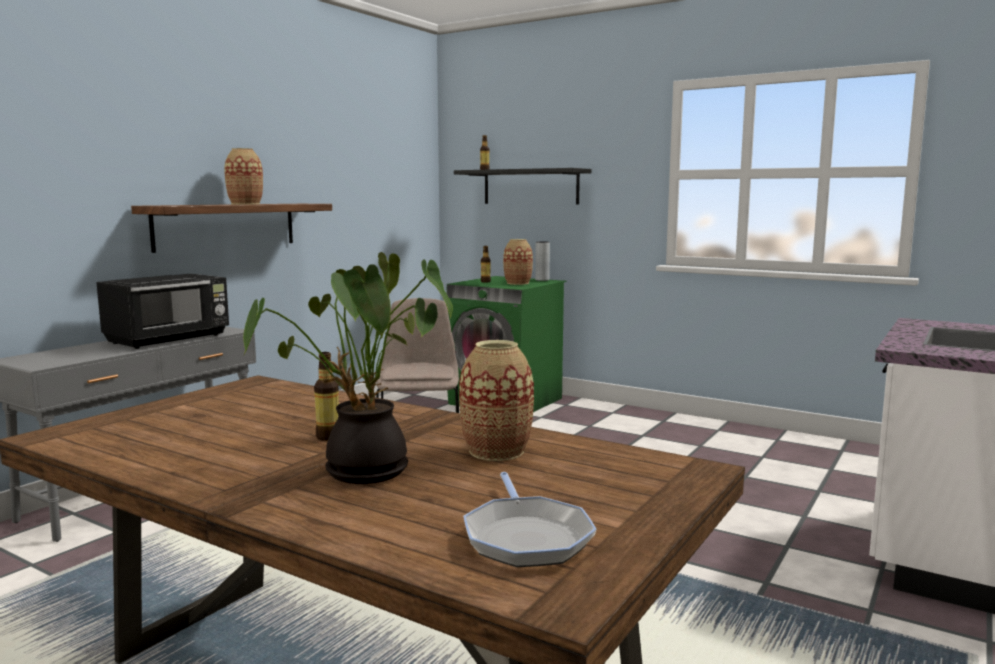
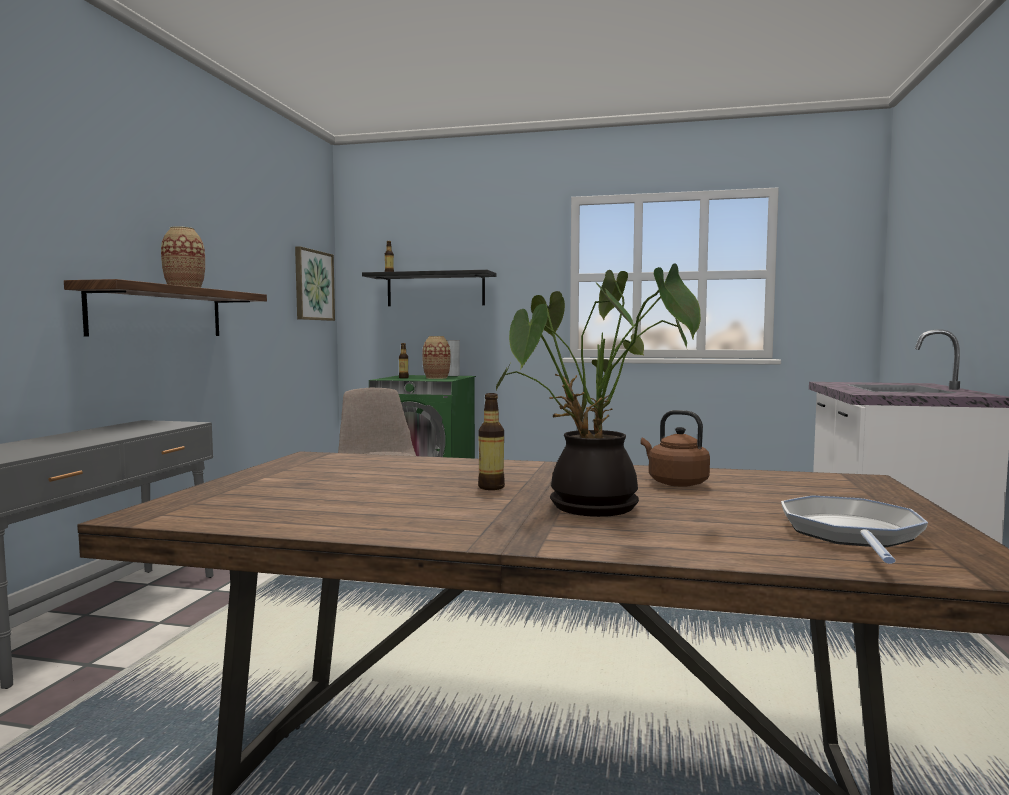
camera: 20 degrees left, 5 degrees down
(169, 339) = (122, 432): black microwave -> none
(408, 184) = (313, 285): none -> picture
(496, 451) = (675, 483): vase -> brown kettle
(526, 537) = (851, 534): frying pan -> frying pan turned 135 degrees counterclockwise

